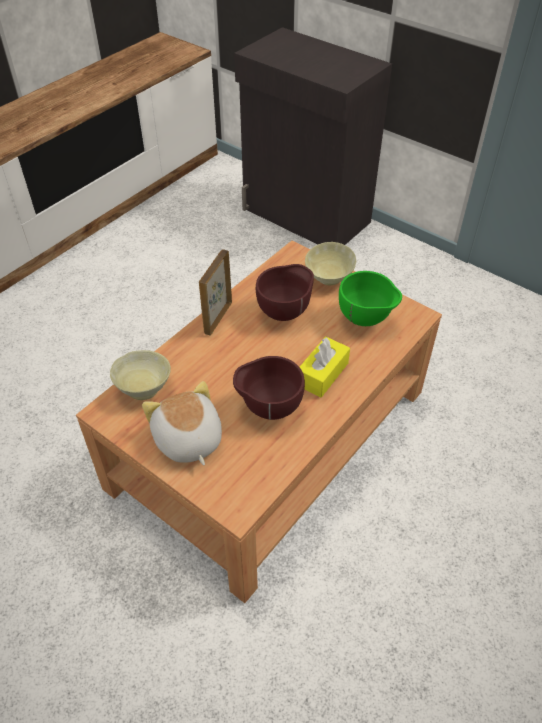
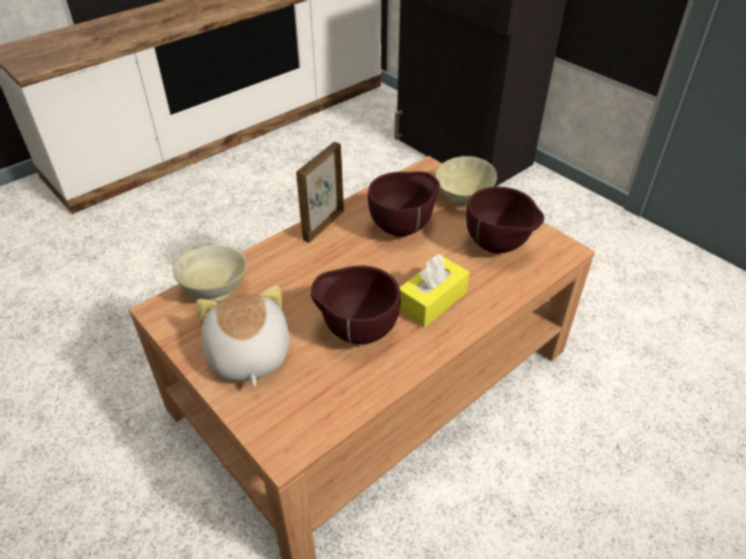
camera: 10 degrees right, 5 degrees down
(366, 320) = (498, 248): green bowl -> brown bowl

